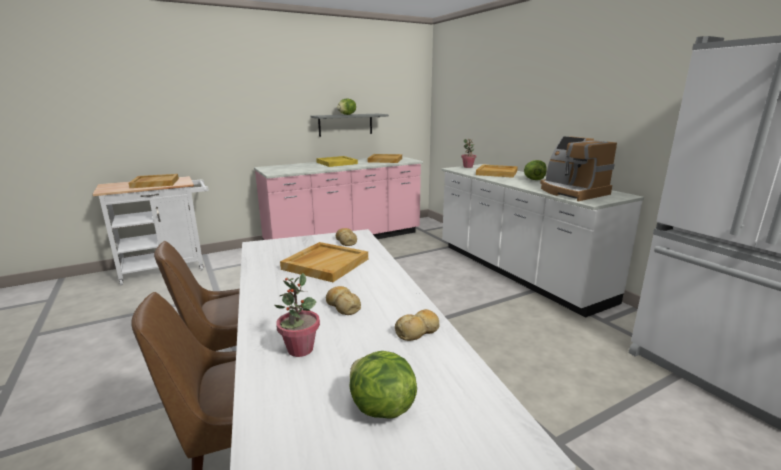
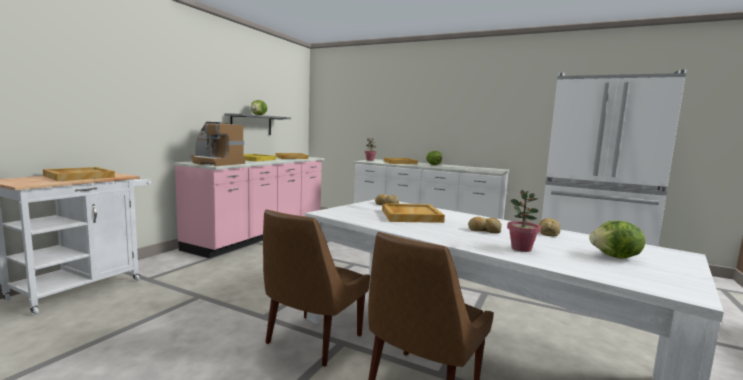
camera: 35 degrees left, 10 degrees down
(571, 192) = (472, 169): coffee machine -> coffee machine (215, 163)

